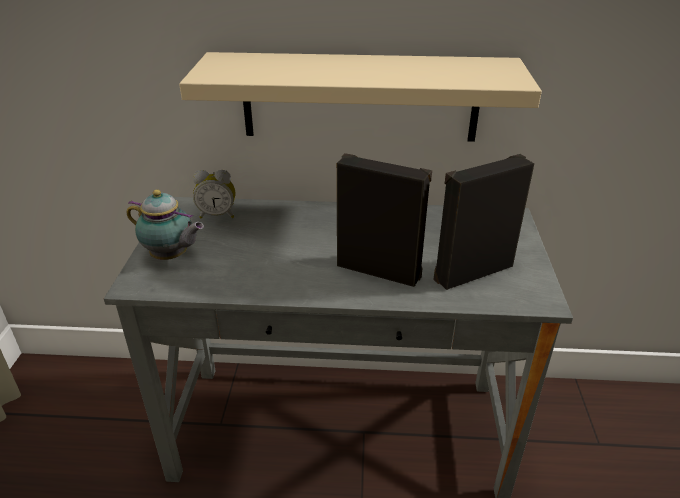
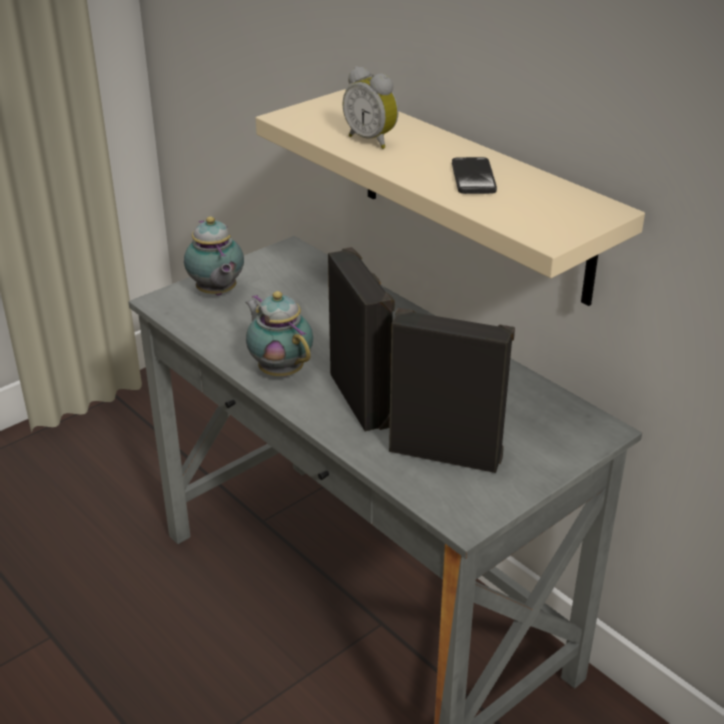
camera: 45 degrees right, 0 degrees up
(217, 215) = (307, 274): alarm clock -> alarm clock (372, 140)
(300, 281) = (280, 370): none -> teapot
(405, 70) = (473, 177): none -> phone

